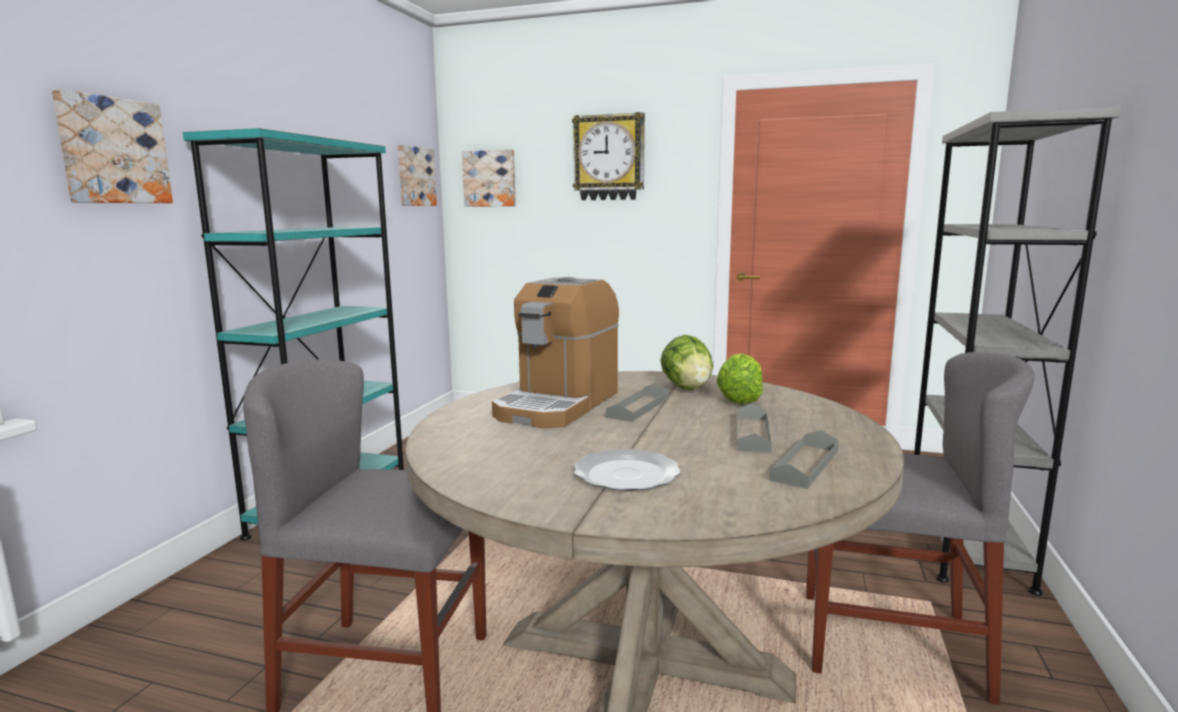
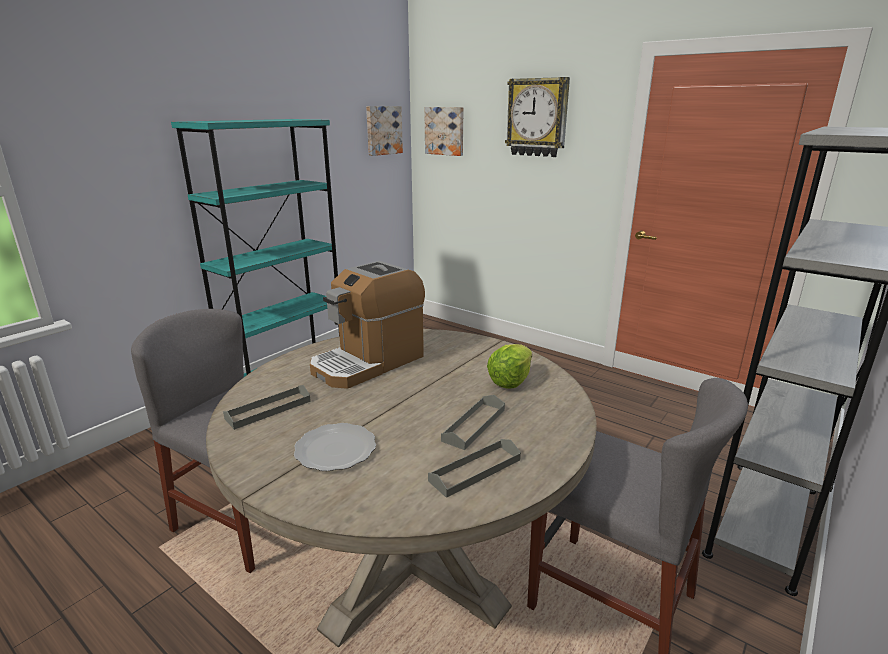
camera: 20 degrees right, 10 degrees up
(112, 151) = (118, 142): picture -> none
(638, 407) = (421, 376): grey tray -> grey tray (268, 409)
(687, 388) = (483, 360): lettuce -> none

